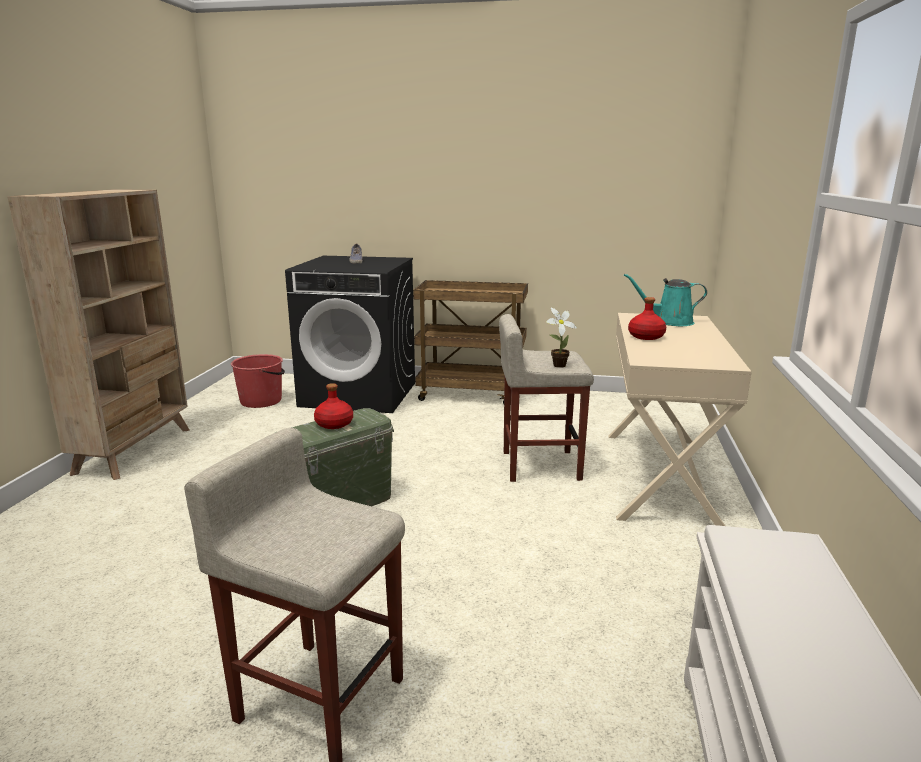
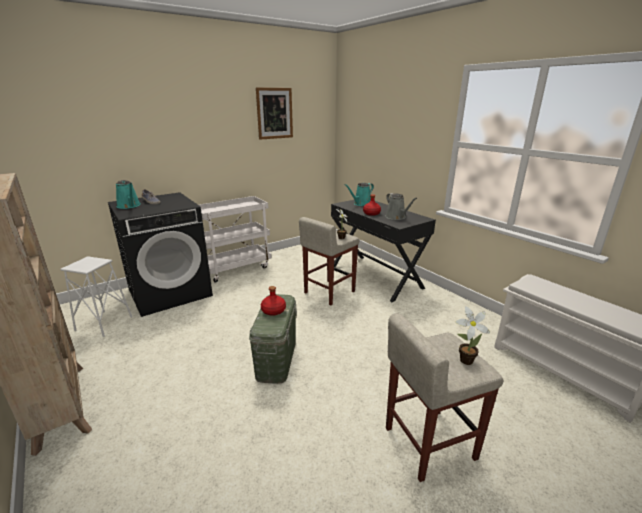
camera: 45 degrees left, 5 degrees up
(261, 401) = (104, 323): red bucket -> white stool
(324, 544) = (464, 360): none -> potted plant
(327, 261) = (129, 206): none -> turquoise watering can
(472, 394) = (237, 268): brown cart -> white cart
(588, 147) = (274, 113): none -> picture
(660, 476) = (376, 276): beige desk -> black desk
(677, 351) = (396, 217): none -> grey watering can

